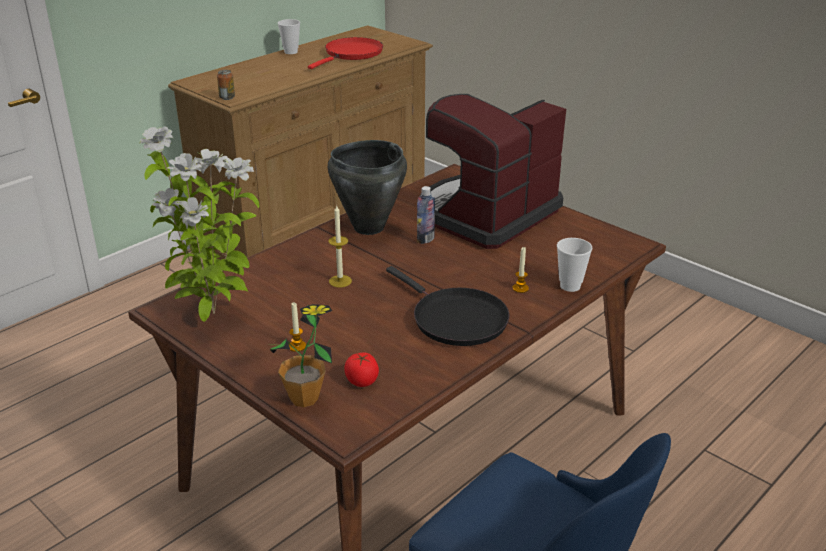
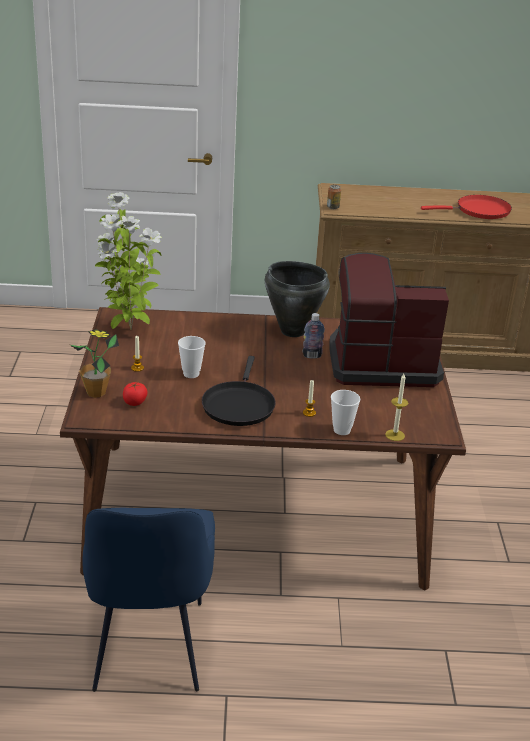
camera: 45 degrees right, 0 degrees up
(291, 52) = (438, 192): cup -> cup (191, 374)
(340, 281) = (219, 350): candle -> candle (395, 435)

